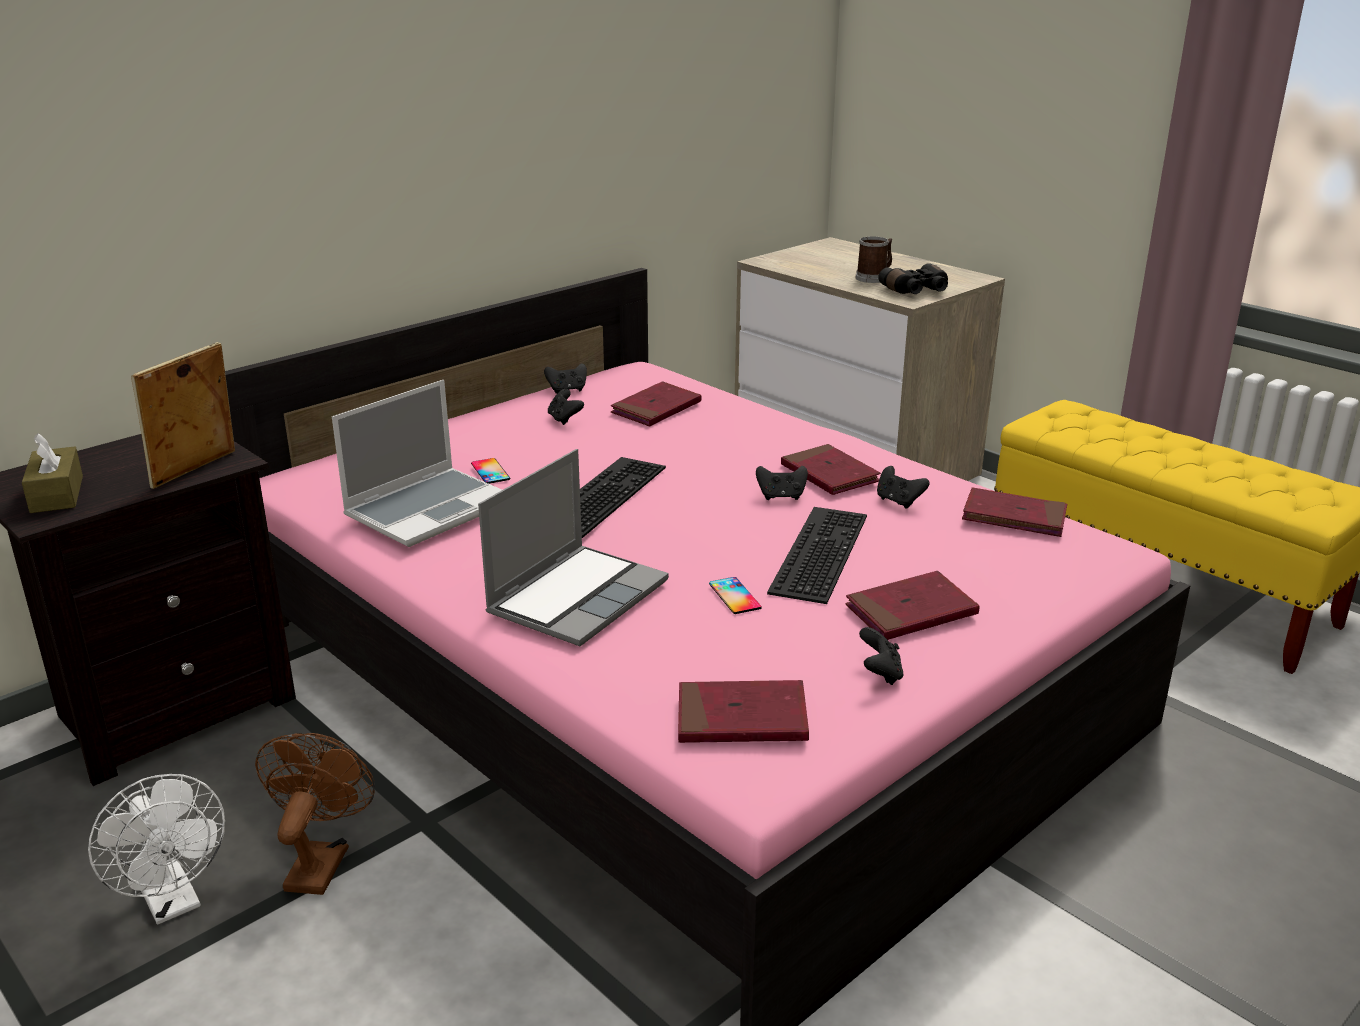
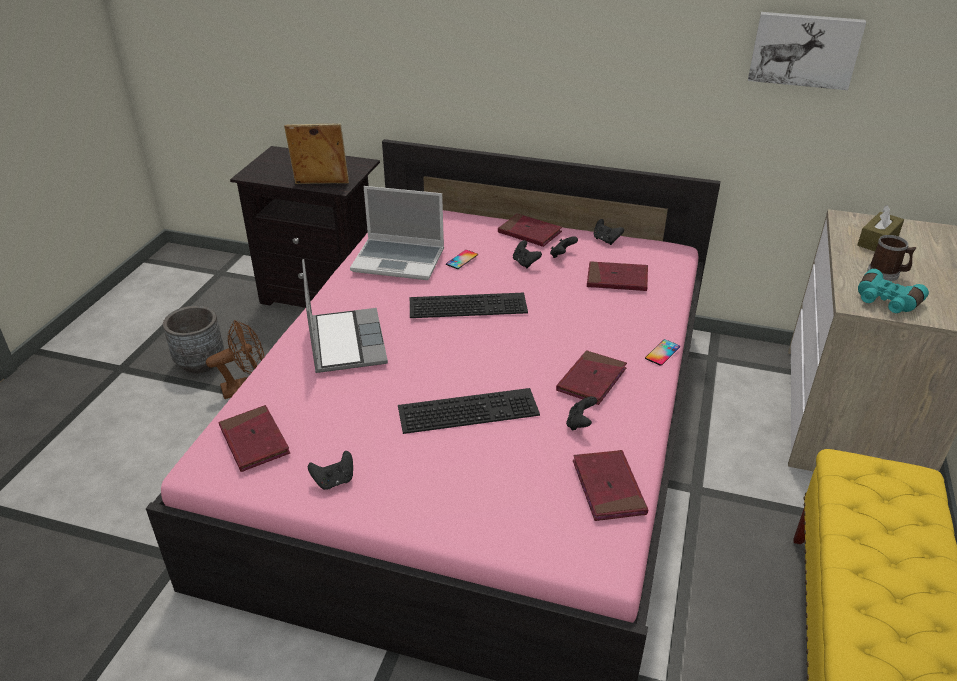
camera: 60 degrees right, 10 degrees up
(57, 494) = (273, 167): brown tissue box -> brown tissue box (877, 241)
(174, 903) = (200, 362): white fan -> grey planter
(578, 596) = (345, 342): laptop -> laptop turned 105 degrees counterclockwise
(682, 85) = (804, 49): none -> picture
(734, 596) = (386, 395): phone -> phone (662, 352)
(781, 496) = (537, 371): black game controller -> black game controller (525, 263)
(911, 611) = (420, 473): red book -> red book (529, 233)
(916, 291) = (885, 301): black binoculars -> turquoise binoculars

